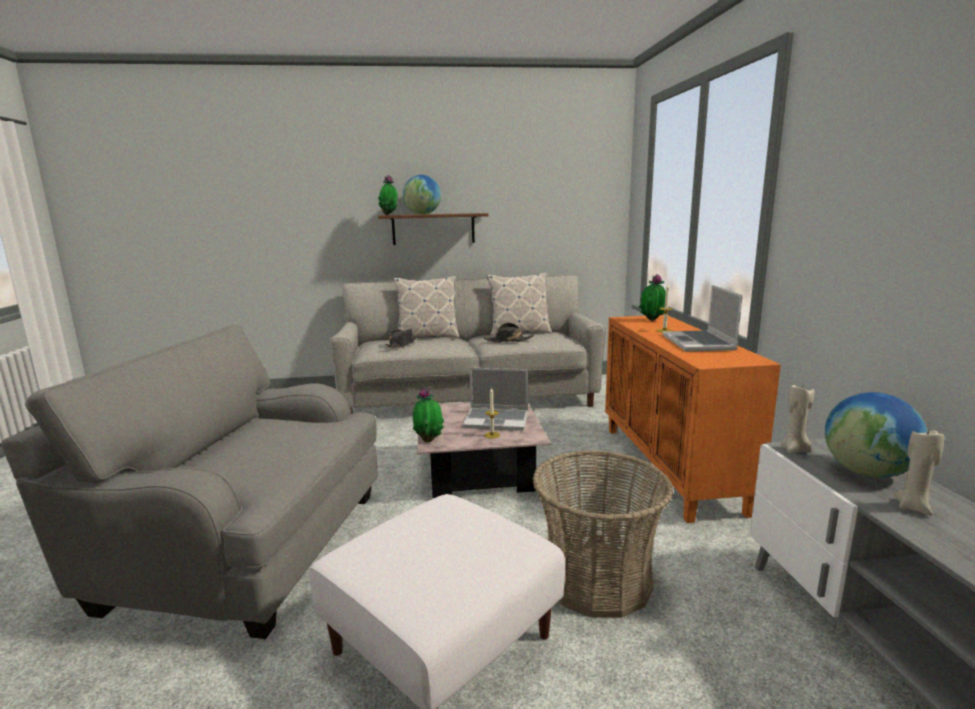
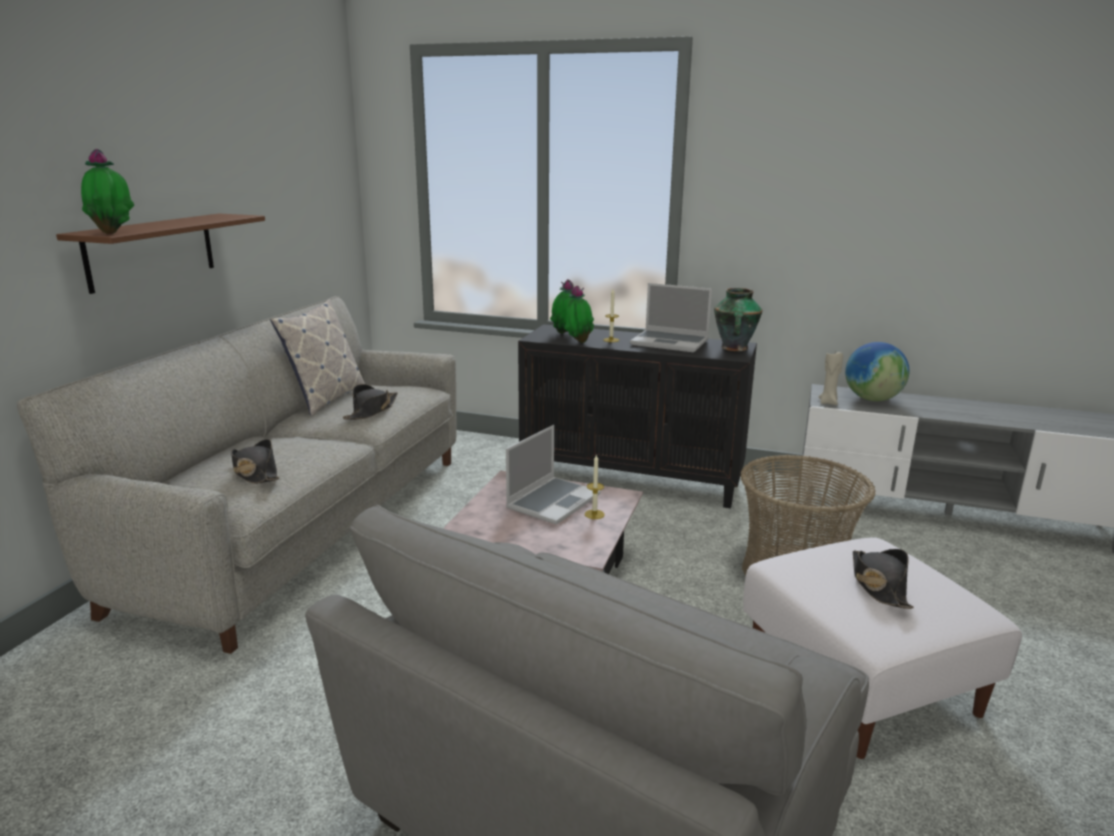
camera: 65 degrees left, 5 degrees up
(423, 214) = (160, 225): globe -> none
(427, 337) = (226, 451): pillow -> none
(429, 440) = (573, 554): potted plant -> potted plant (578, 342)
(438, 548) = (878, 585): none -> black hat
(671, 467) = (632, 479): orange cabinet -> black cabinet
(734, 360) = (734, 348): none -> vase
(913, 507) = (922, 407): beige candle -> none

